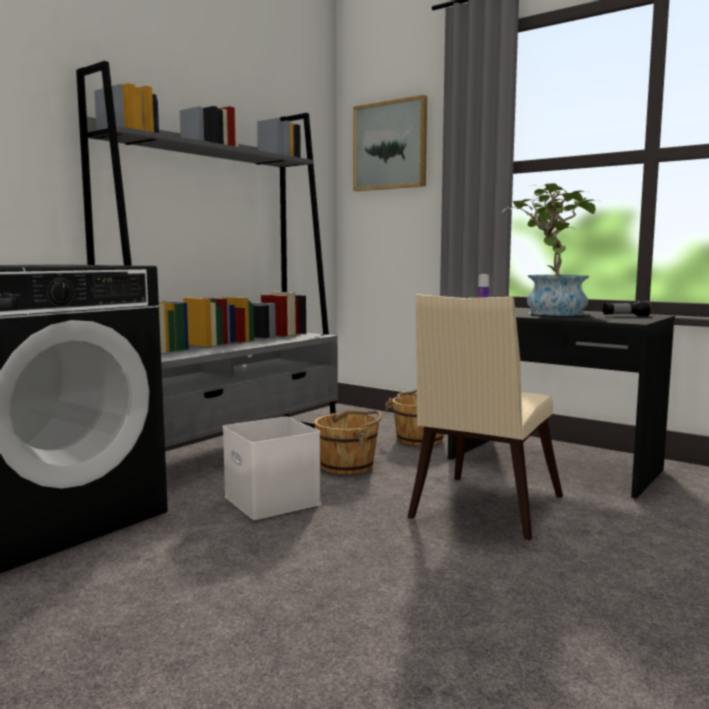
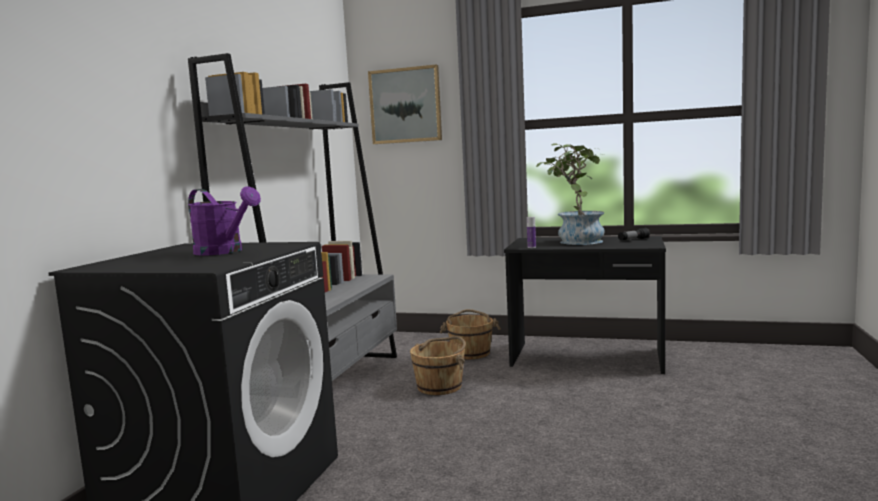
camera: 20 degrees left, 0 degrees up
(46, 265) = (224, 252): none -> purple watering can
(269, 500) = (411, 428): white storage box -> none
(481, 510) = (576, 403): beige chair -> none

